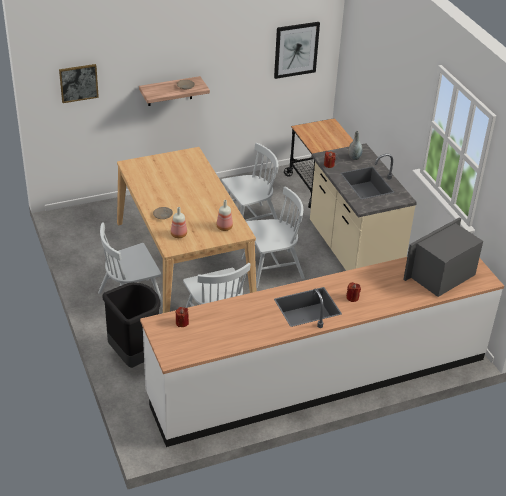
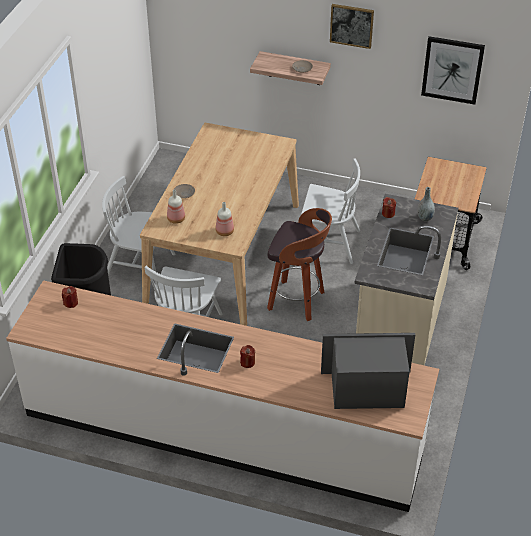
camera: 40 degrees right, 5 degrees up
(78, 83) = (195, 27): picture -> picture (351, 25)
(272, 269) = (297, 301): white chair -> stool

